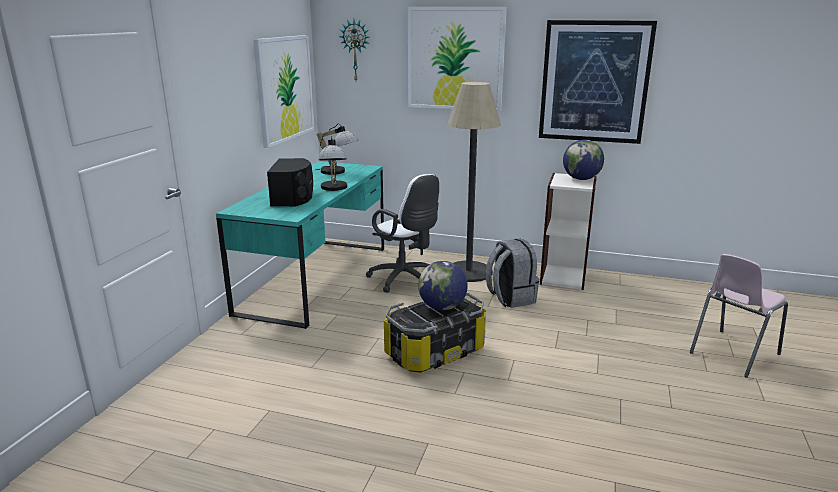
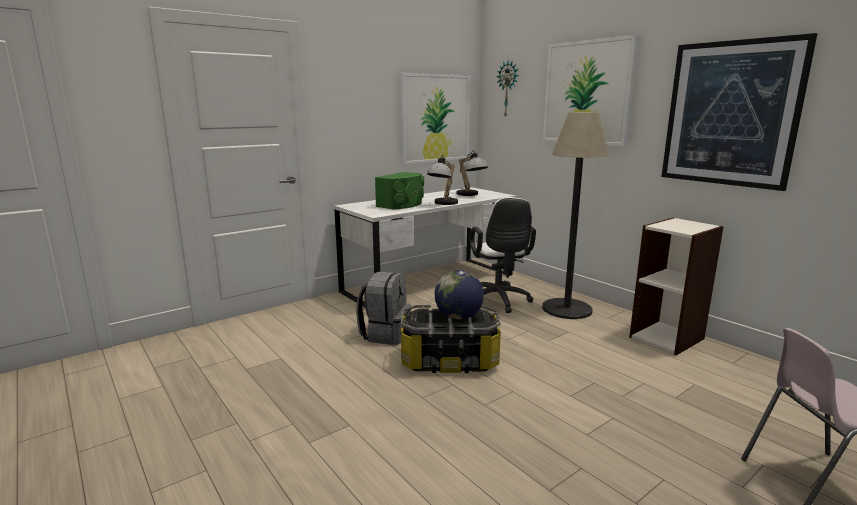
camera: 35 degrees right, 5 degrees down
(293, 198) = (402, 204): black speaker -> green speaker
(316, 278) = (430, 283): turquoise desk -> white desk
(510, 298) = (580, 340): grey backpack -> grey backpack (385, 334)
(581, 179) = (696, 226): globe -> none

